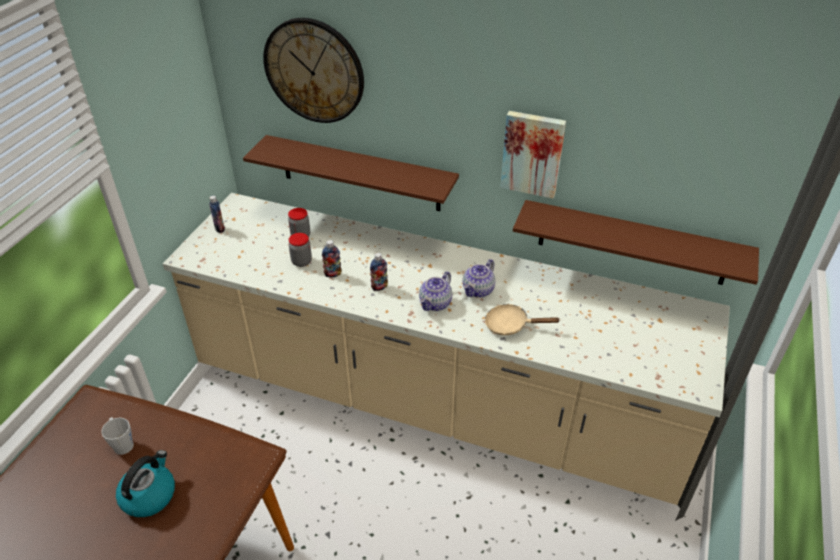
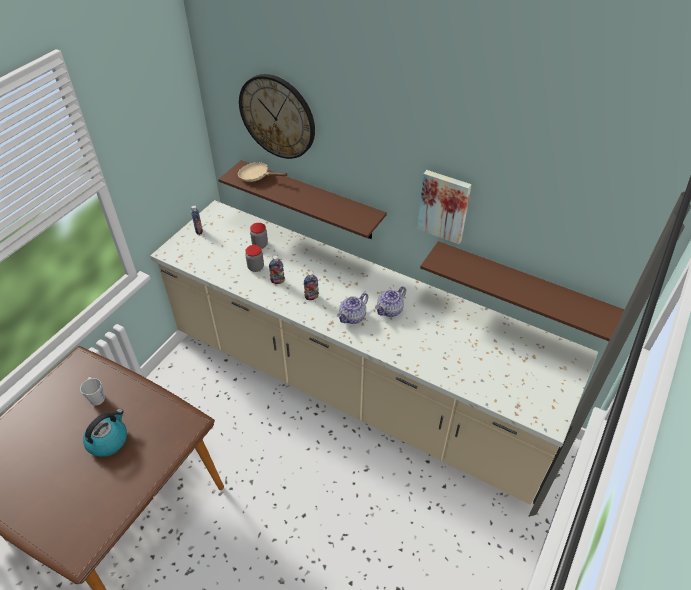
camera: 10 degrees right, 5 degrees up
(511, 325) = (408, 344): beige frying pan -> beige frying pan (257, 177)

